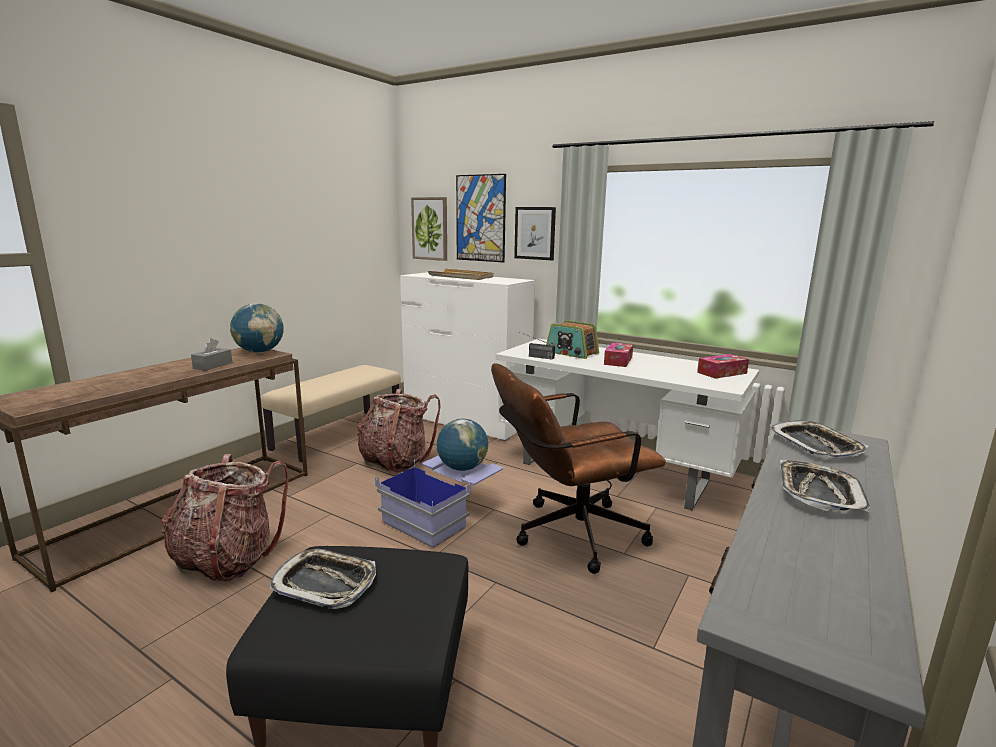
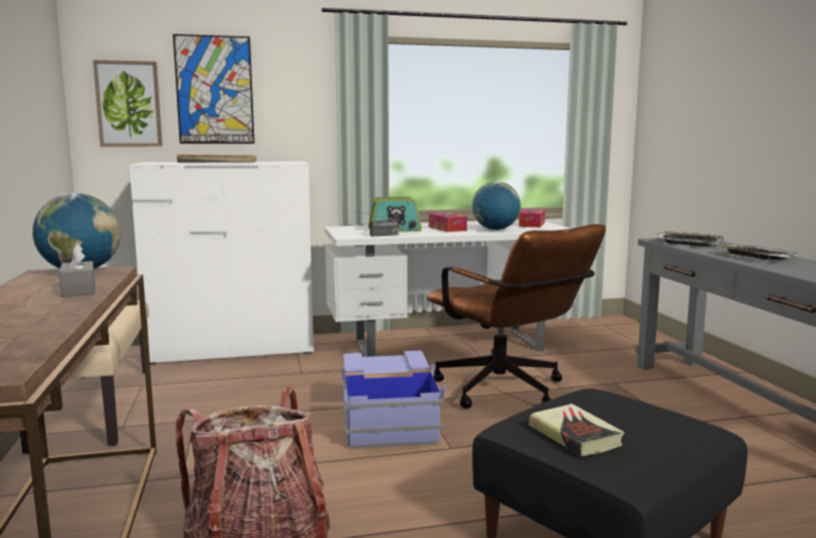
camera: 45 degrees left, 5 degrees down
(325, 583) = (575, 435): tray -> book
(396, 461) = (237, 403): backpack -> none
(462, 468) = (385, 363): globe -> globe (495, 230)
(535, 233) = (294, 108): picture -> none
(568, 535) = (508, 393): brown office chair -> brown office chair turned 60 degrees counterclockwise

